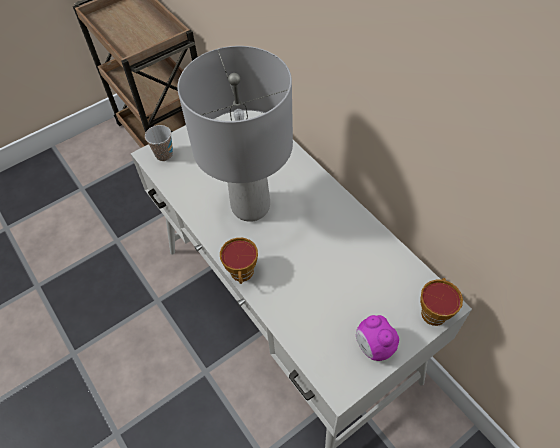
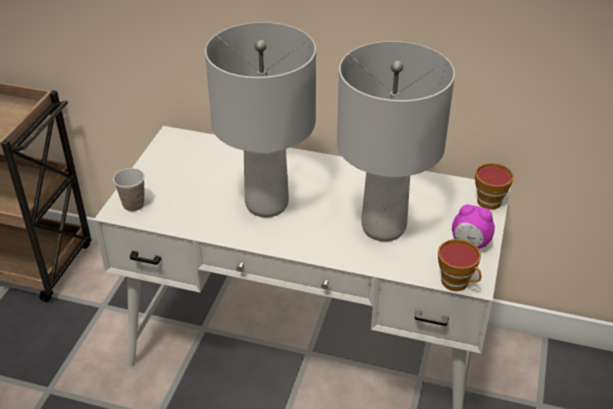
camera: 40 degrees left, 15 degrees down
(242, 274) = (314, 253): cup -> cup (457, 283)
(317, 284) = (384, 228): none -> grey table lamp

